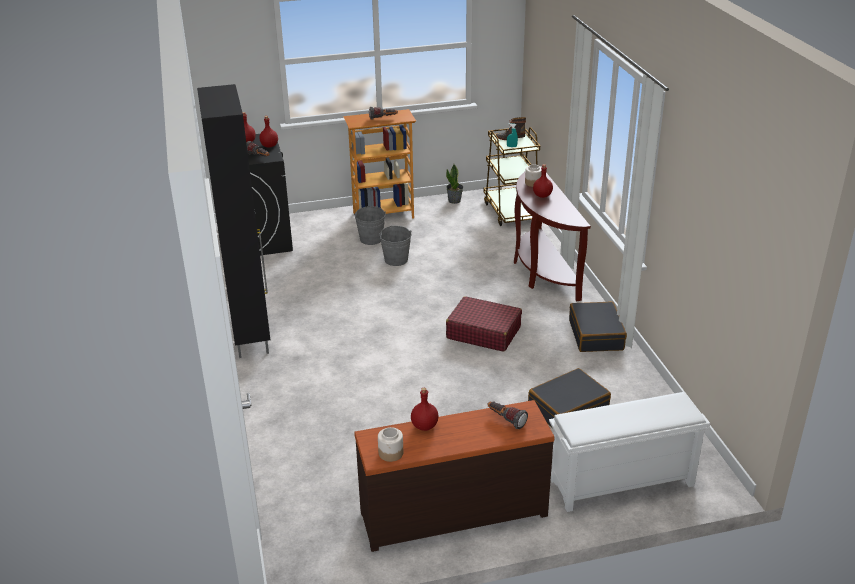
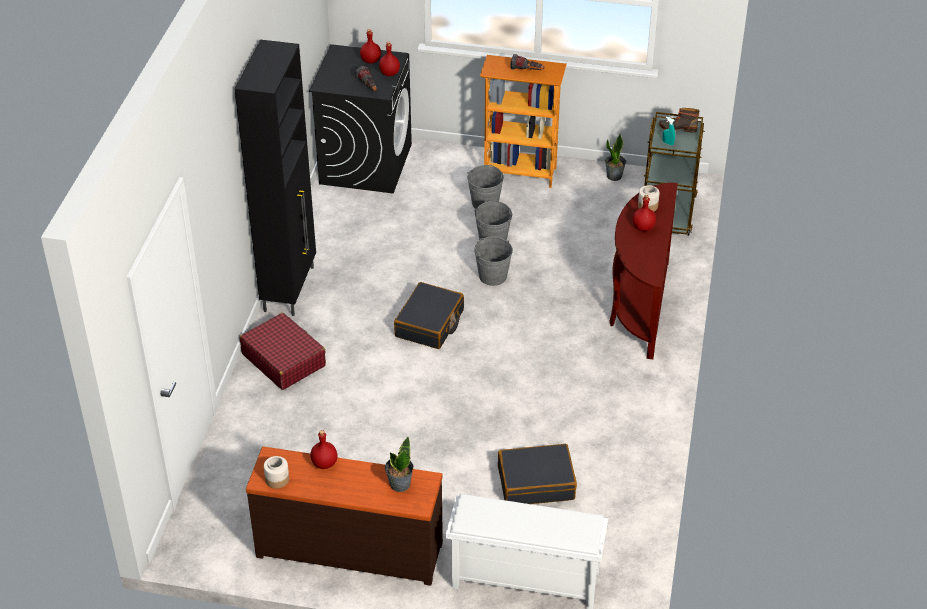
camera: 25 degrees right, 10 degrees up
(415, 282) = (492, 276): none -> grey bucket
(483, 332) = (518, 364): red suitcase -> red suitcase (283, 360)
(505, 420) = (399, 484): flashlight -> potted plant
(596, 335) = (634, 408): black suitcase -> black suitcase (430, 324)

